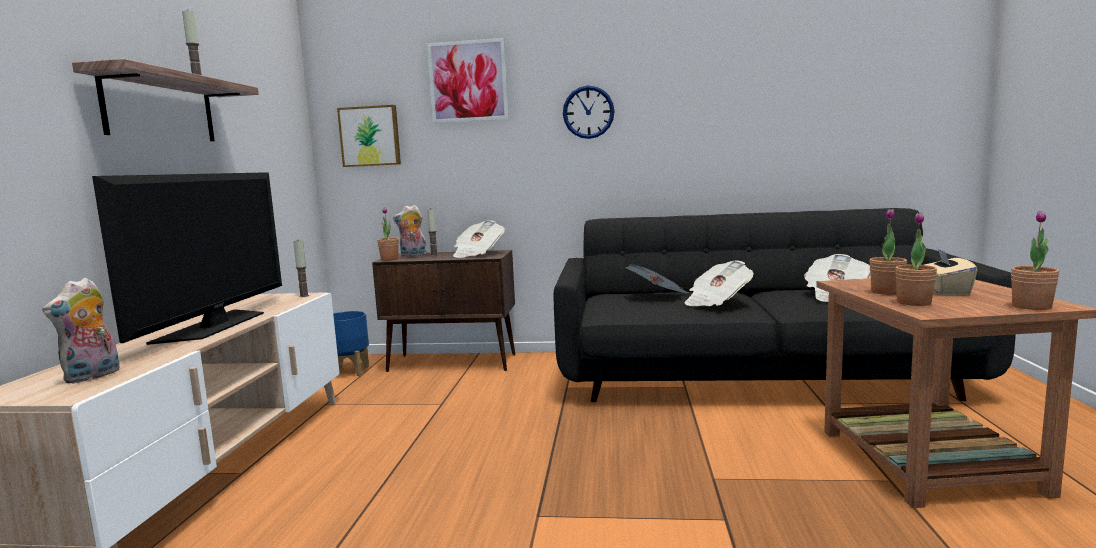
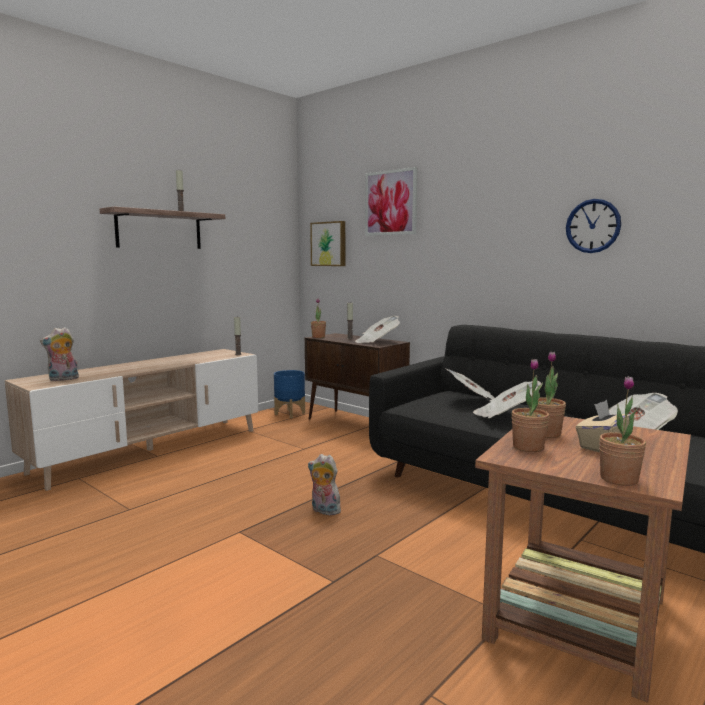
camera: 35 degrees right, 0 degrees up
(215, 325) = (160, 364): television -> none
(413, 256) = (338, 336): plush toy -> plush toy (324, 511)
(588, 112) = (475, 229): wall clock -> wall clock (593, 226)

